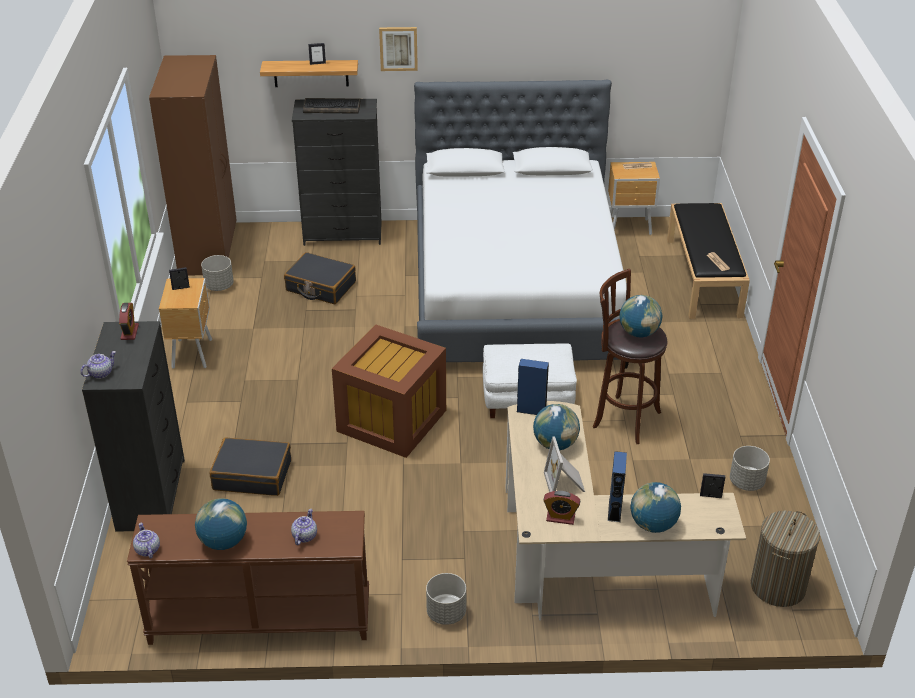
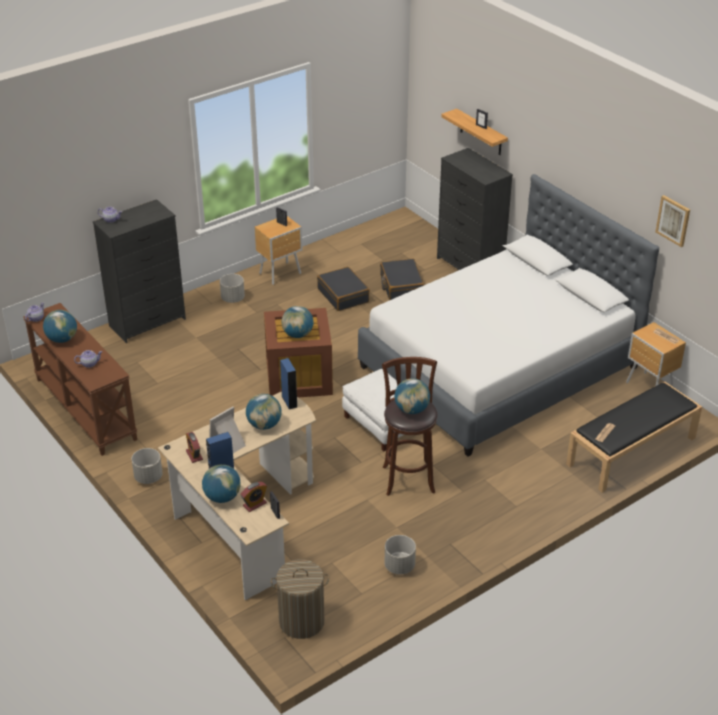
camera: 55 degrees right, 0 degrees up
(129, 332) = (155, 211): alarm clock -> alarm clock (254, 504)
(209, 250) = (386, 227): brown wardrobe -> none
(219, 286) = (355, 249): grey planter -> grey planter (233, 298)
(252, 475) = (197, 349): black suitcase -> black suitcase (343, 295)
(332, 107) = (477, 164): keyboard -> none
(397, 364) = (297, 334): none -> globe
(398, 48) = (532, 142): picture -> picture (673, 220)

